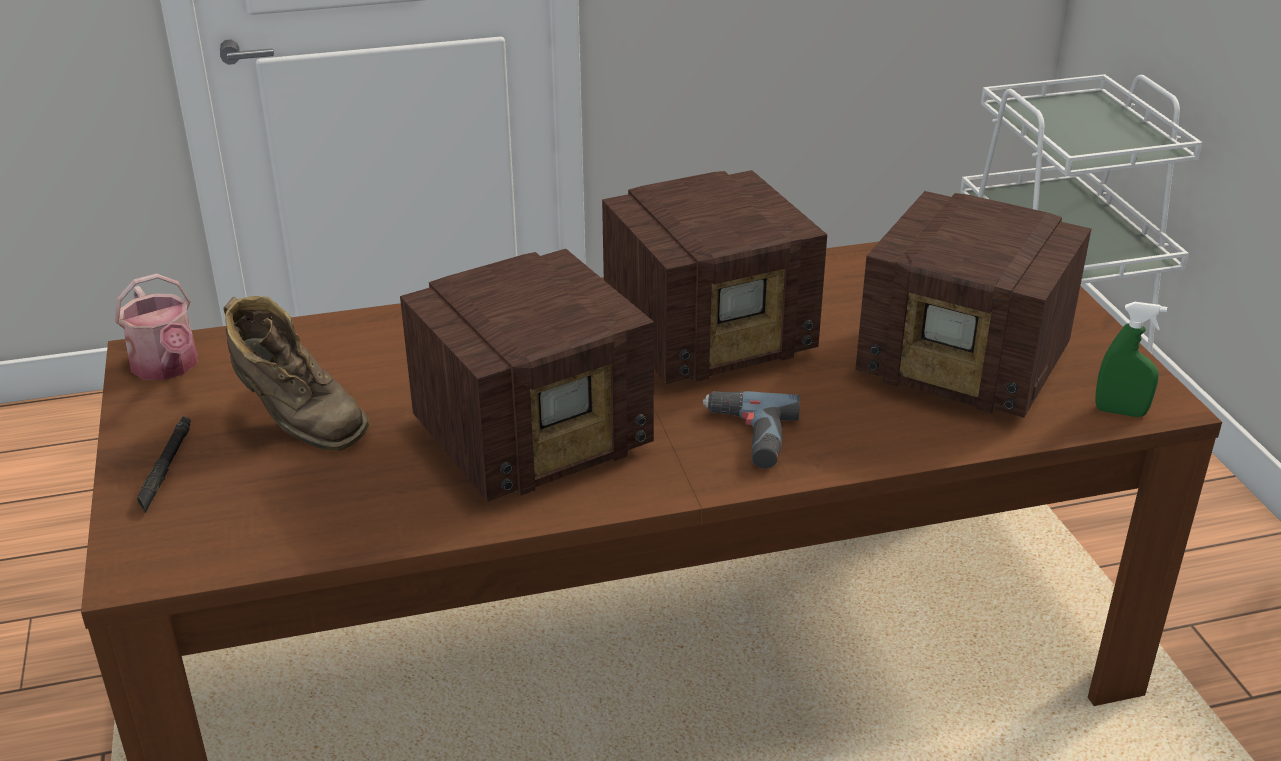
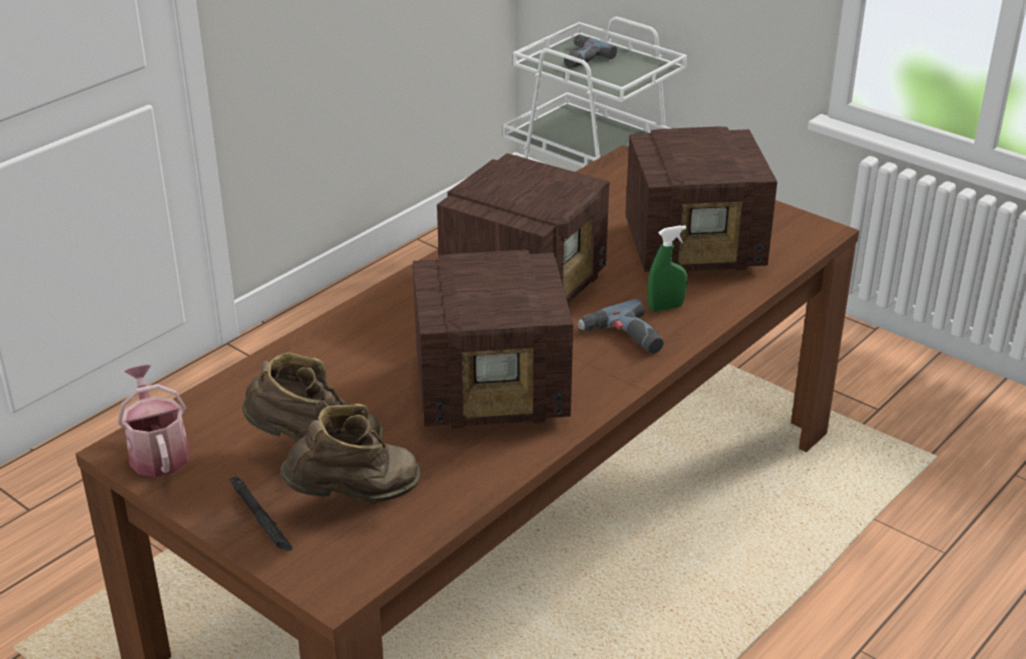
camera: 35 degrees left, 0 degrees up
(168, 367) = (157, 452): watering can -> watering can turned 135 degrees counterclockwise
(267, 489) = (356, 498): none -> brown boot
(536, 438) = (494, 391): radio -> radio turned 60 degrees clockwise
(1069, 115) = (579, 58): none -> power drill
(1120, 412) = (805, 243): green spray bottle -> green spray bottle (665, 307)

